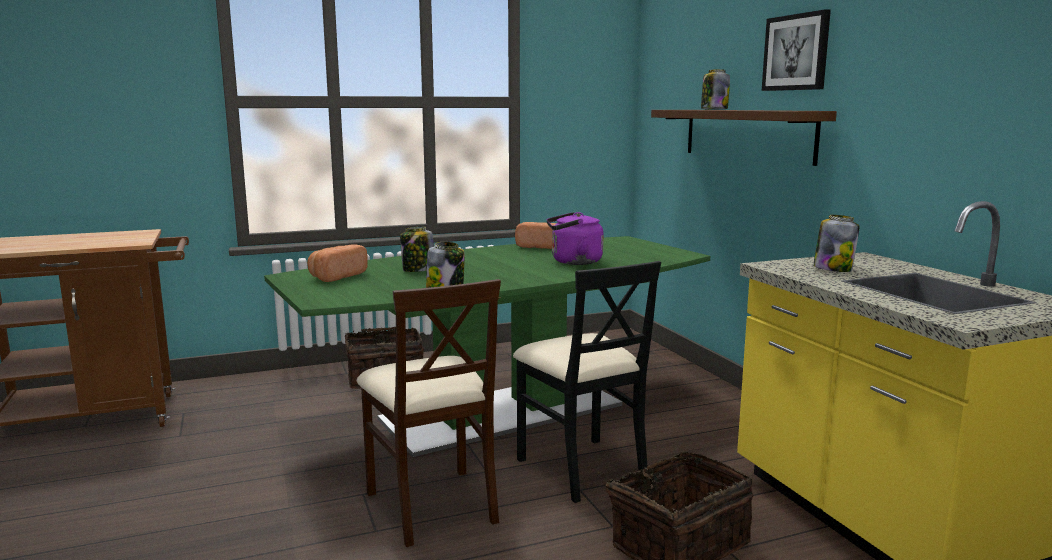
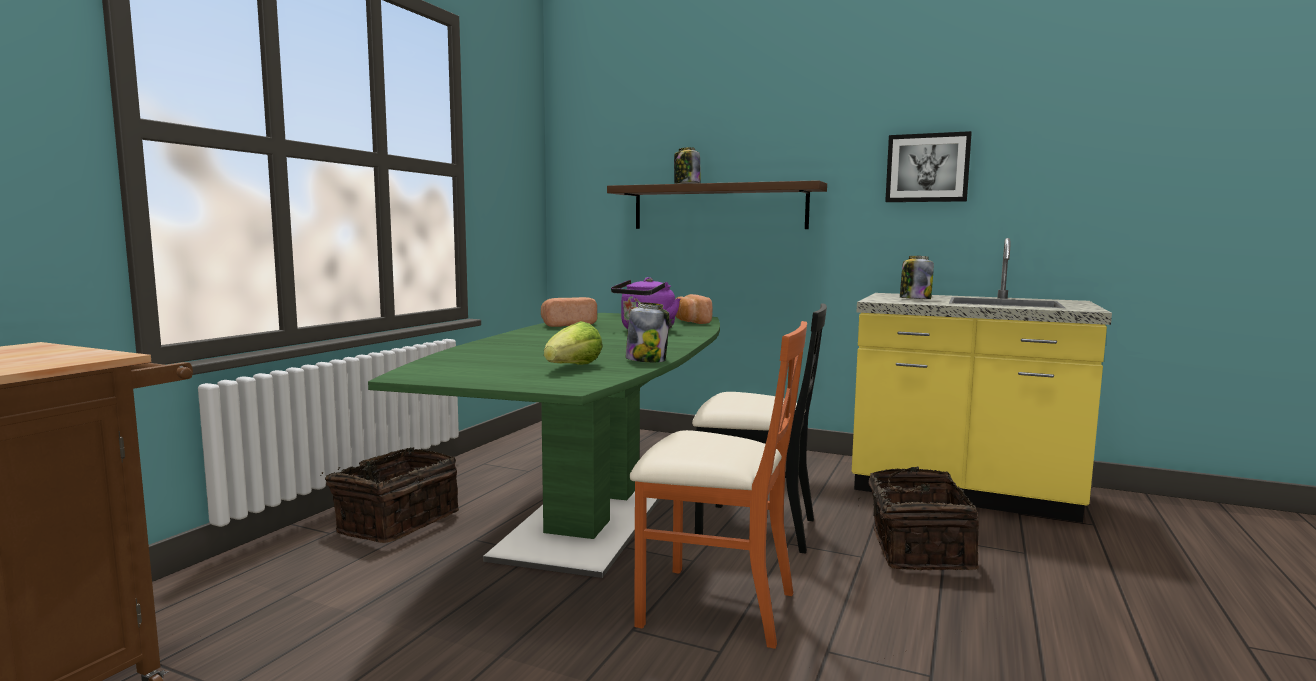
camera: 45 degrees left, 5 degrees down
(336, 276) = (475, 368): bread -> bread (690, 322)
(383, 287) = (573, 367): none -> lettuce
(418, 270) = (540, 352): jar -> none
(432, 505) = (715, 606): beige chair -> orange chair
(796, 52) = (776, 135): picture -> picture (927, 168)

